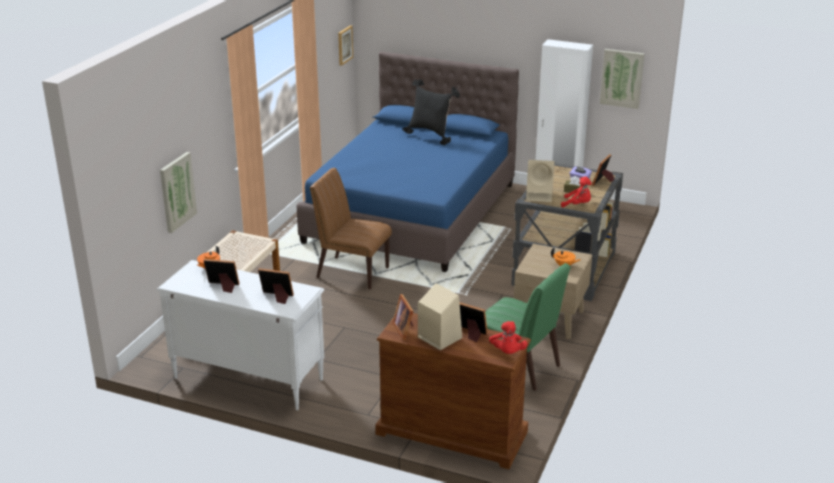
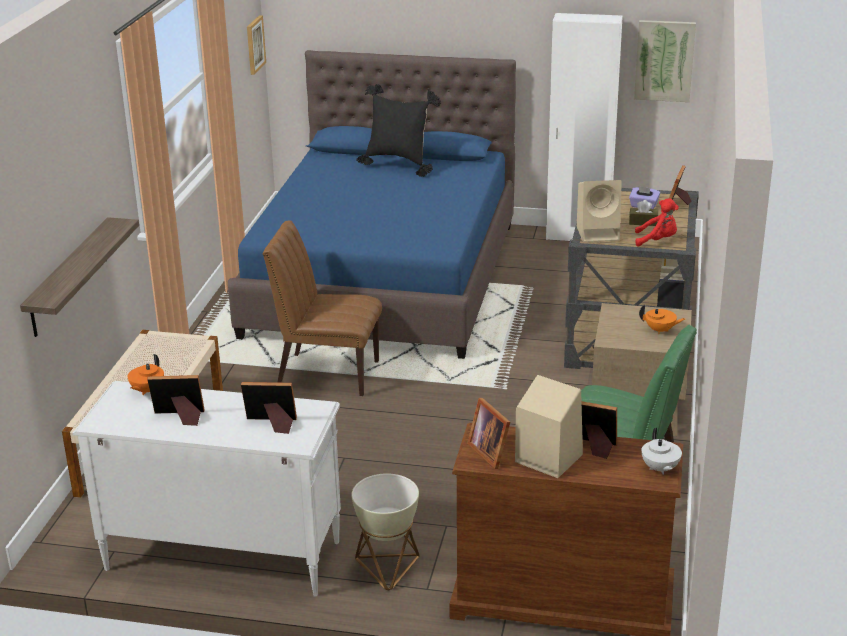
camera: 10 degrees left, 0 degrees up
(177, 192) = (69, 277): picture -> shelf
(347, 400) = (387, 569): none -> planter
(507, 352) = (660, 469): red plush toy -> white teapot

